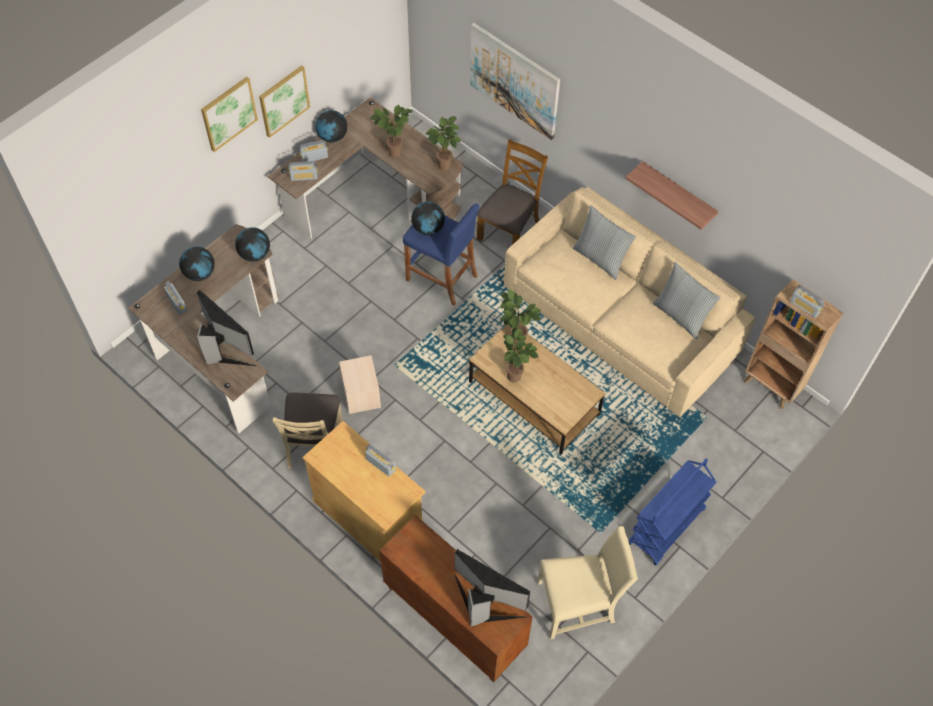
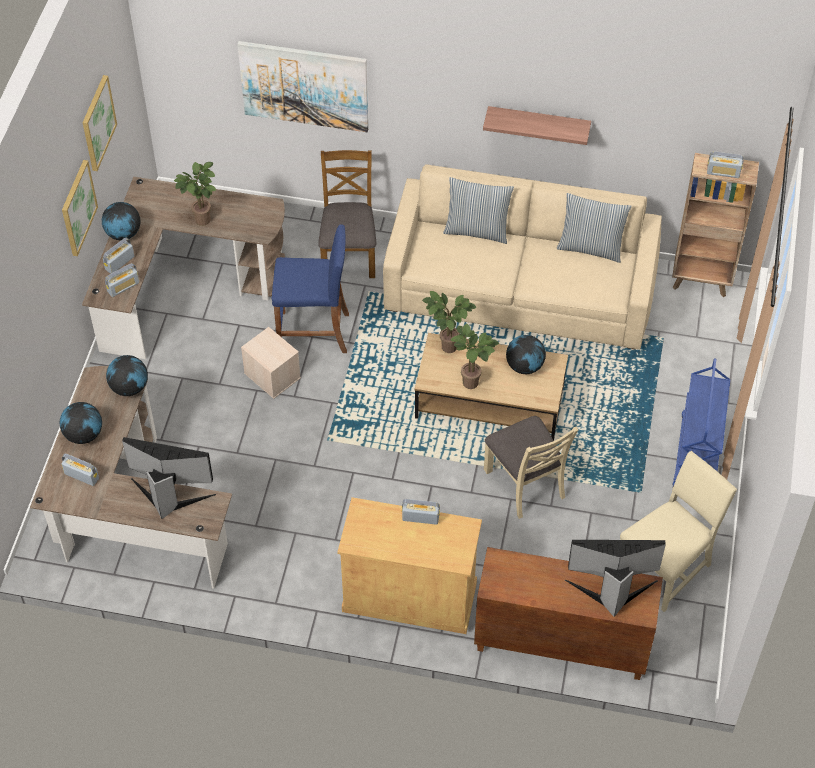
camera: 30 degrees left, 5 degrees down
(228, 113) = (45, 239): picture -> picture (97, 123)
(314, 444) = (301, 557): beige chair -> beige chair (525, 483)
(360, 393) = (313, 484): beige storage box -> beige storage box (271, 375)
(428, 228) = (293, 277): globe -> globe (524, 366)
(444, 167) = (265, 211): potted plant -> none

